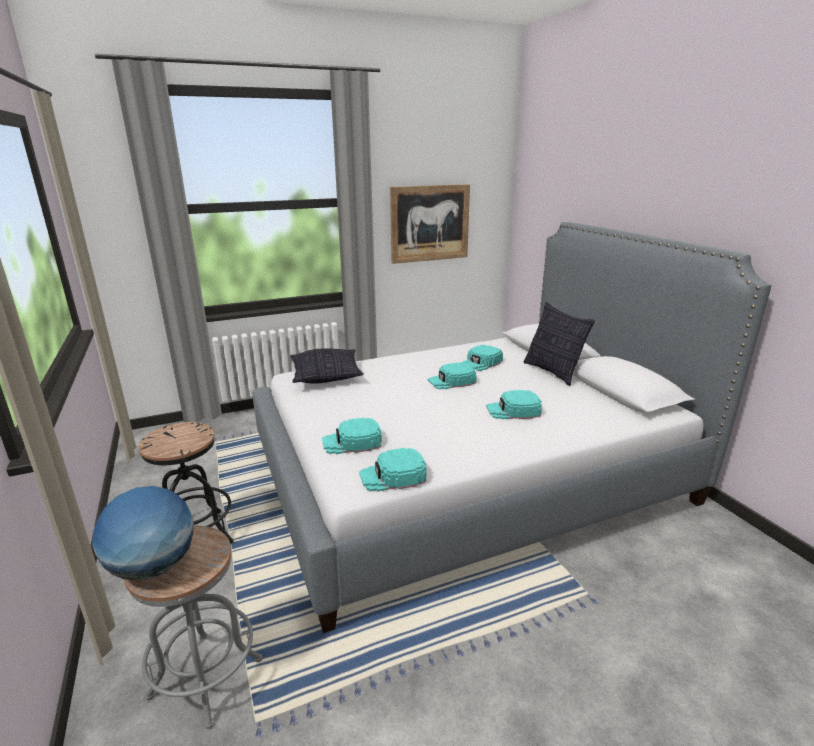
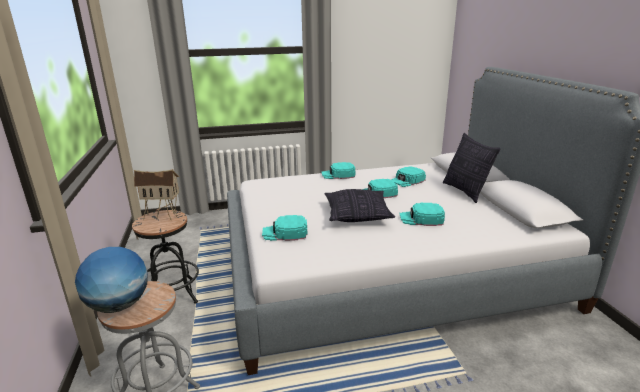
camera: 10 degrees right, 0 degrees up
(179, 431) = (163, 216): none -> toy house
(326, 376) = (280, 184): pillow -> pillow (357, 215)
(393, 476) = (309, 260): turquoise cap -> turquoise cap (338, 174)
(430, 223) = (379, 67): picture -> none

